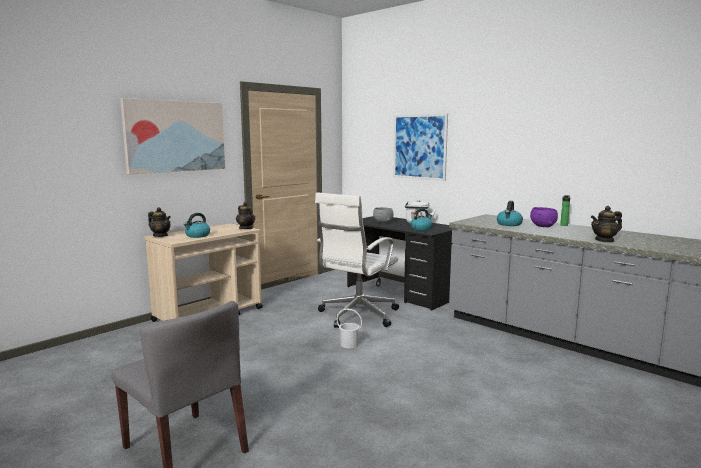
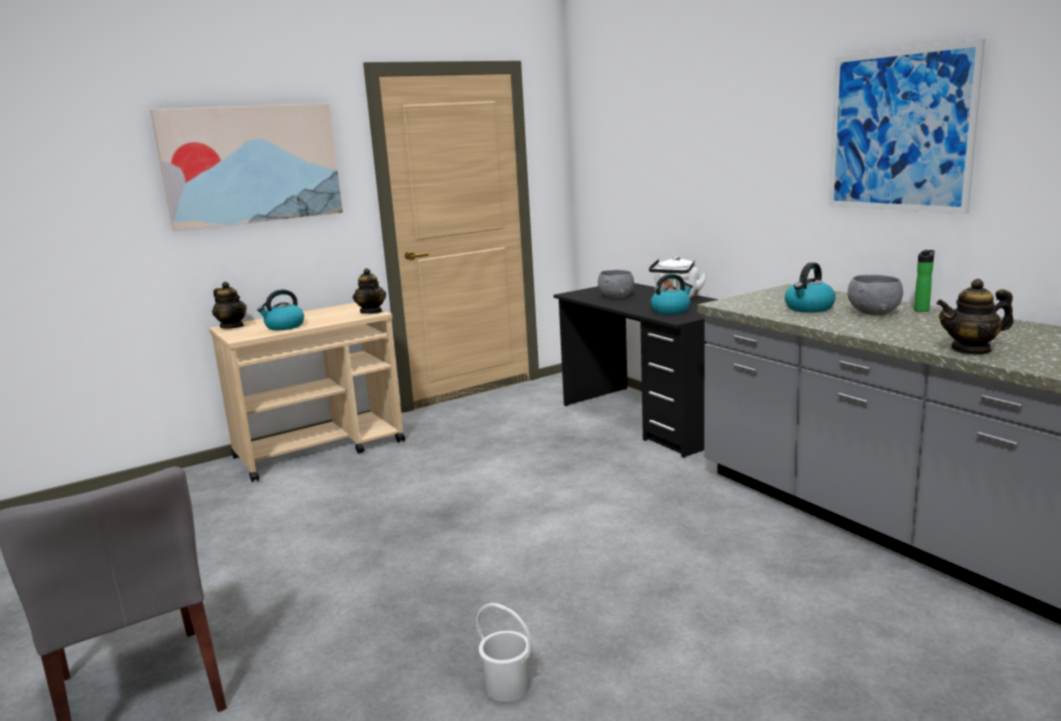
camera: 15 degrees right, 5 degrees up
(349, 344) = (502, 518): white bucket -> white bucket (507, 686)
(357, 315) = (548, 462): white office chair -> none
(419, 147) = (682, 158): picture -> picture (899, 131)
(543, 226) = (874, 313): purple bowl -> grey bowl

